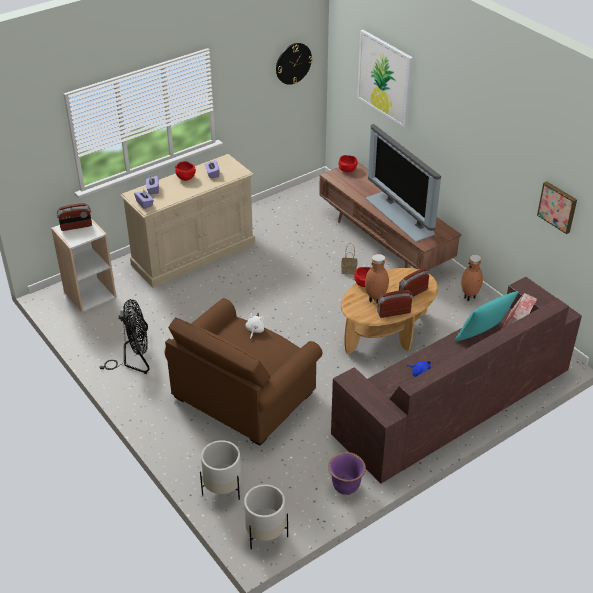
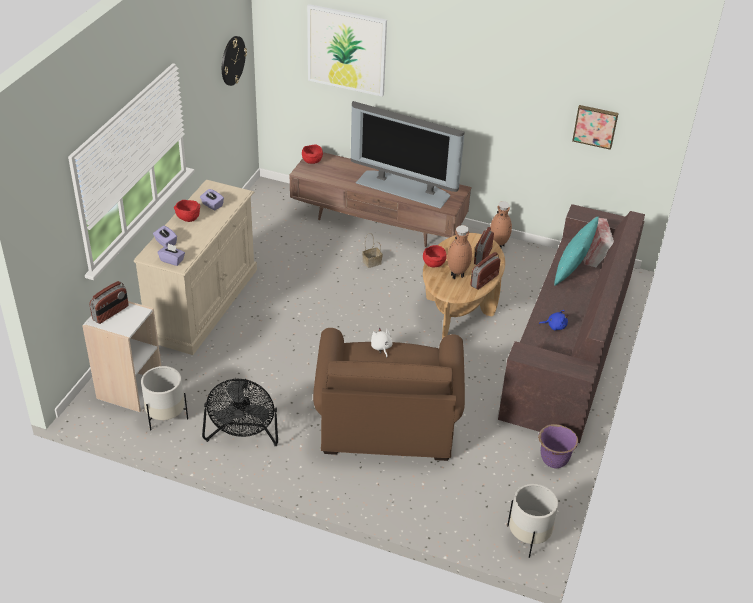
camera: 35 degrees left, 0 degrees up
(133, 356) = (241, 432): black fan -> black fan turned 135 degrees clockwise
(223, 488) = (452, 516): white planter -> white planter (166, 417)

